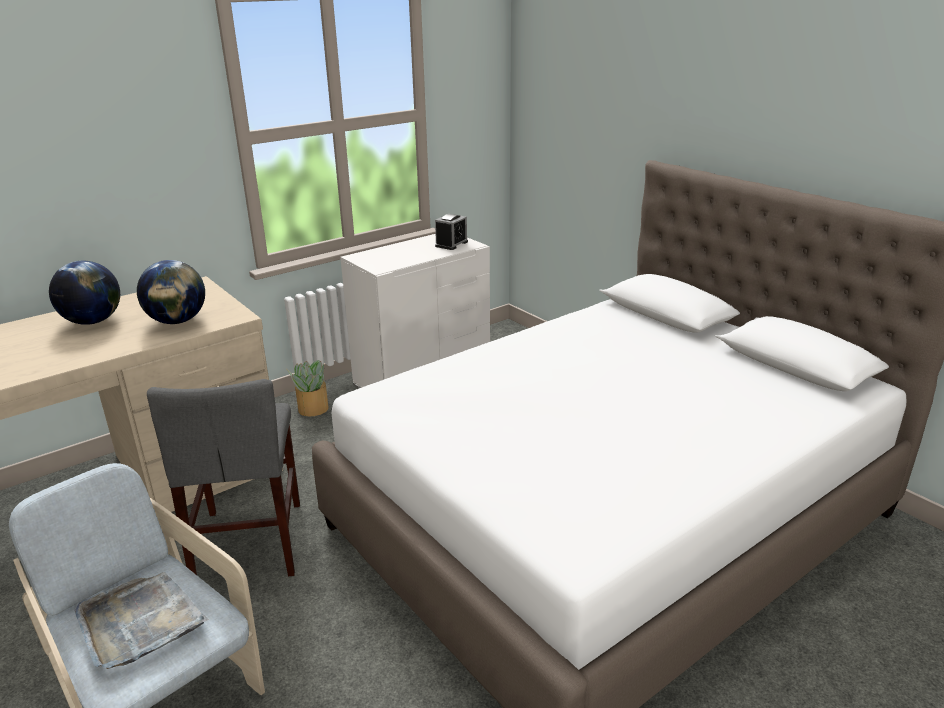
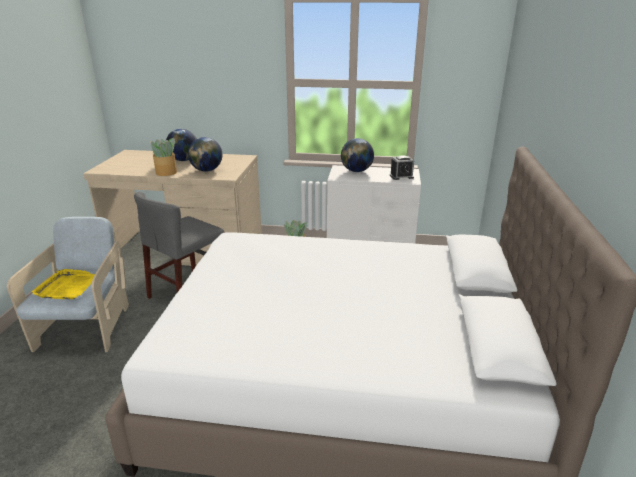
camera: 45 degrees right, 0 degrees up
(110, 348) = (166, 172): none -> potted plant
(140, 622) = (67, 287): grey tray -> yellow tray
(388, 254) = (356, 171): none -> globe

